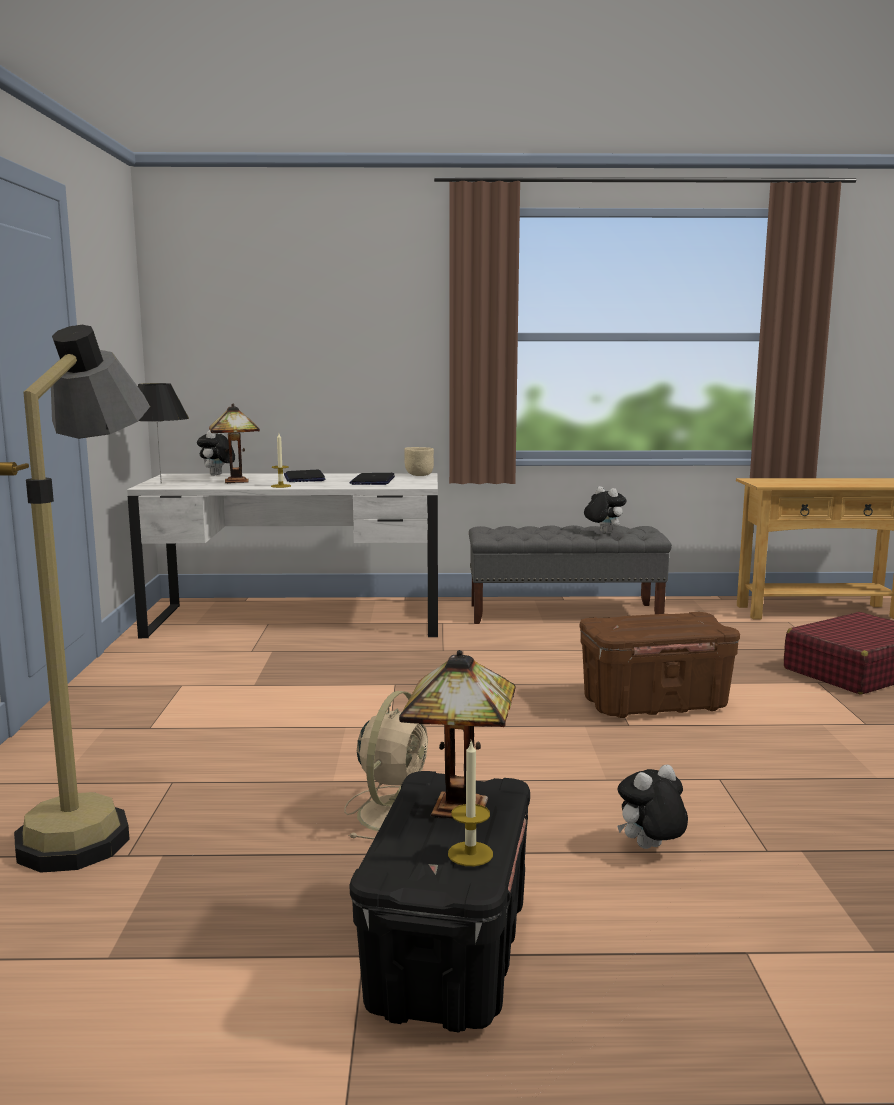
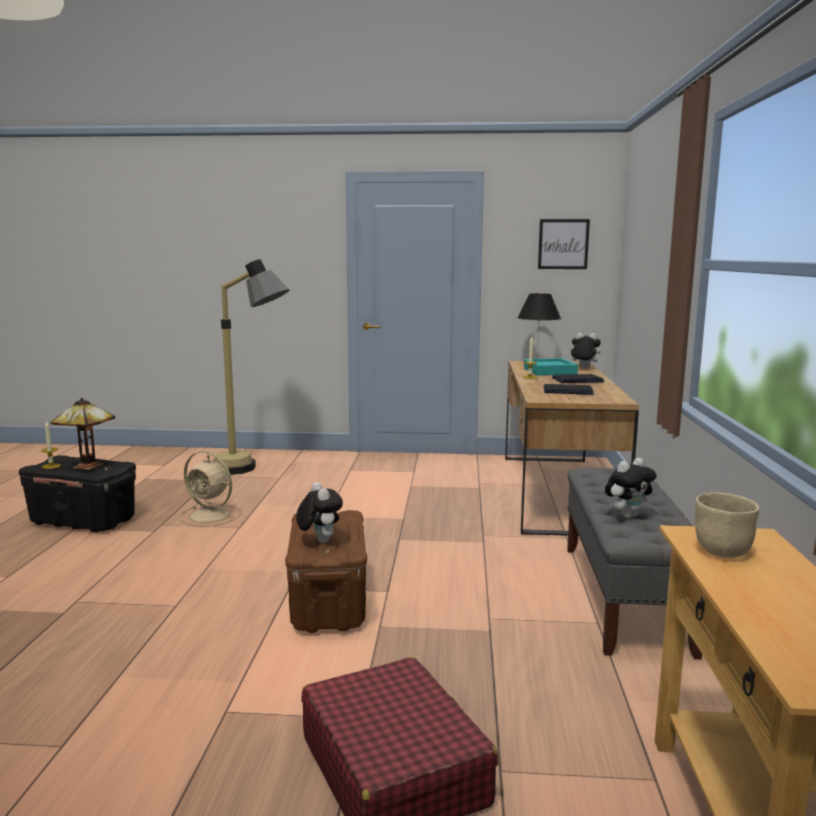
camera: 95 degrees right, 0 degrees up
(118, 312) = (563, 244): none -> picture
(238, 481) = (550, 371): table lamp -> turquoise tray
(296, 621) = (556, 492): white desk -> brown desk
(419, 475) = (613, 400): beige bowl -> beige bowl (721, 551)
(650, 849) = (114, 569): plush toy -> plush toy (319, 540)

